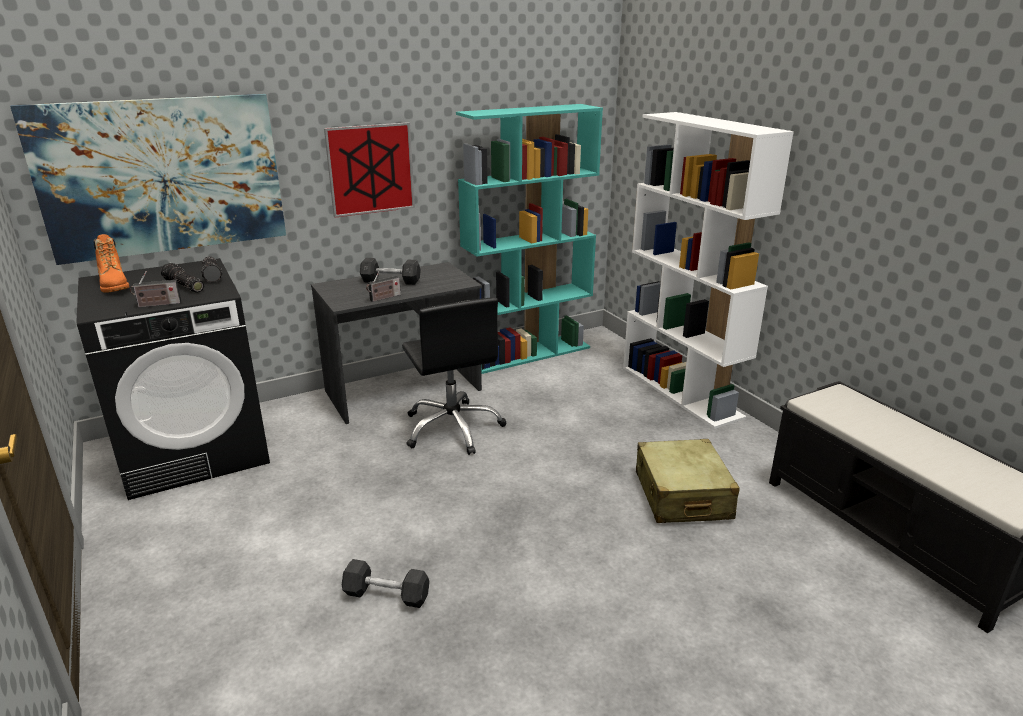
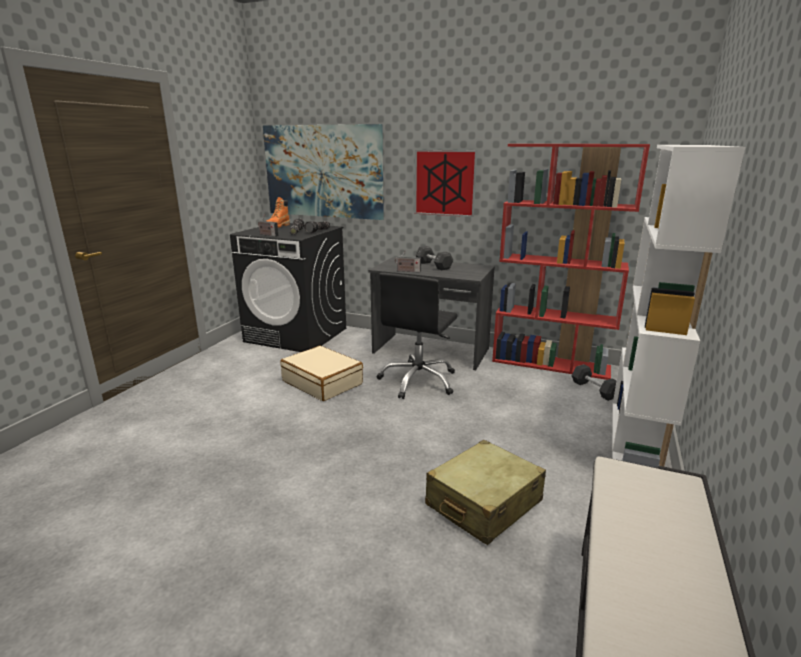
camera: 50 degrees right, 5 degrees down
(359, 485) = (322, 382): none -> beige suitcase
(386, 595) = (237, 434): grey dumbbell -> grey dumbbell (594, 390)
(528, 353) = (551, 364): turquoise bookcase -> red bookcase

